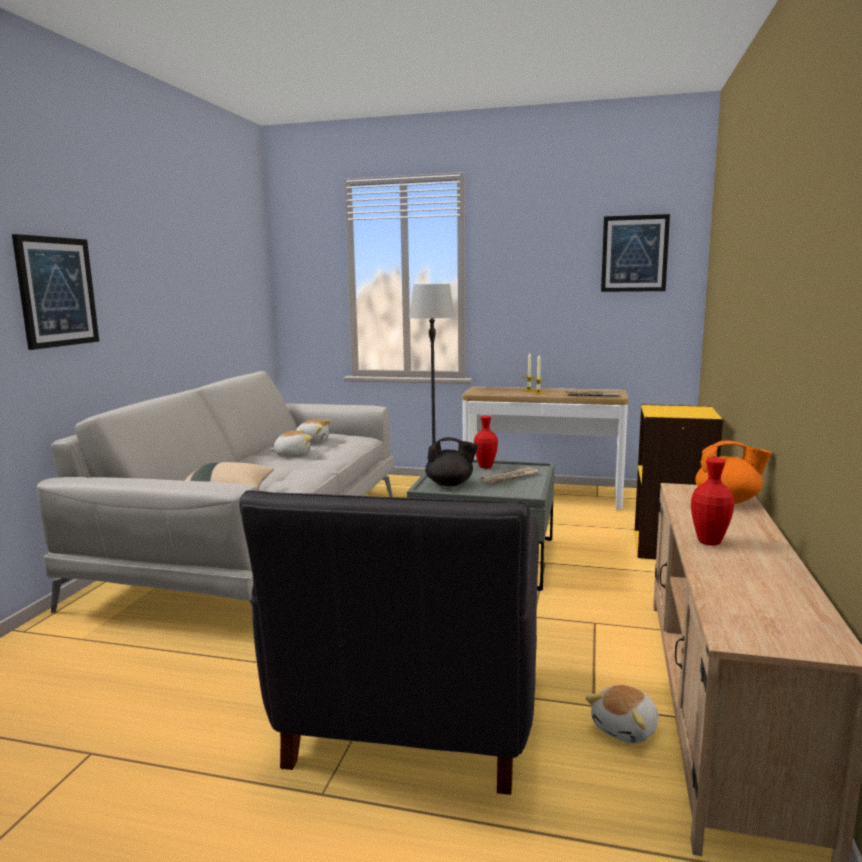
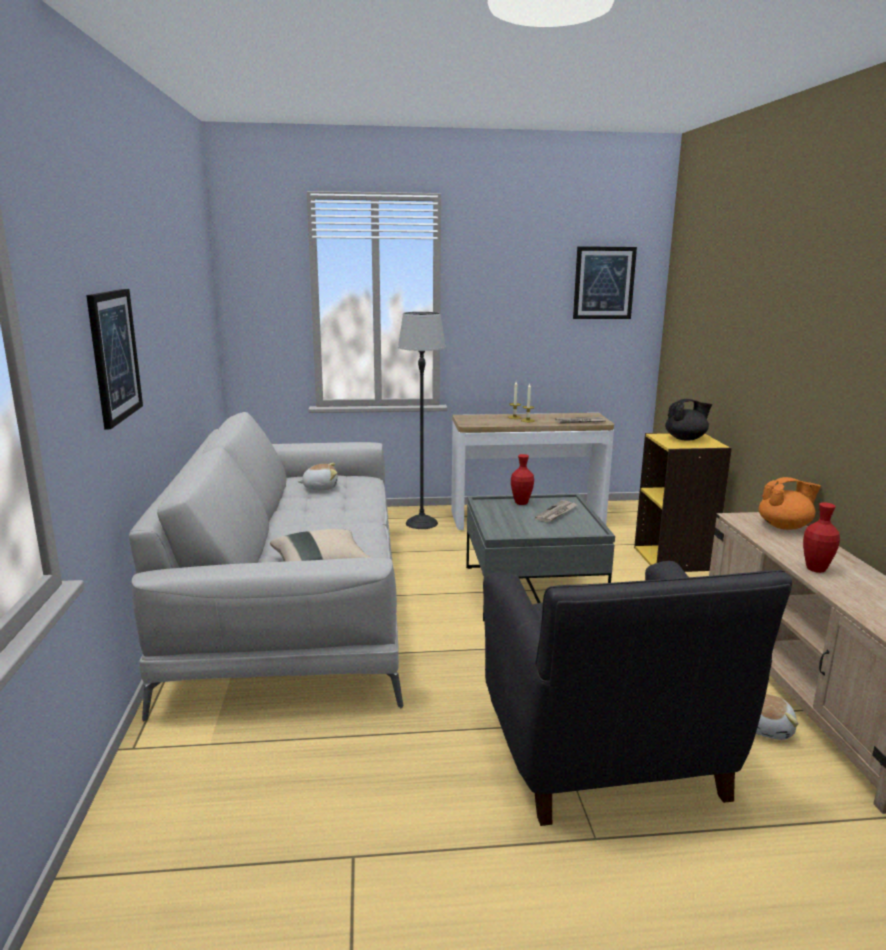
camera: 20 degrees left, 5 degrees up
(292, 455) = (320, 507): plush toy -> none
(450, 484) = (512, 526): black teapot -> black teapot (686, 439)

